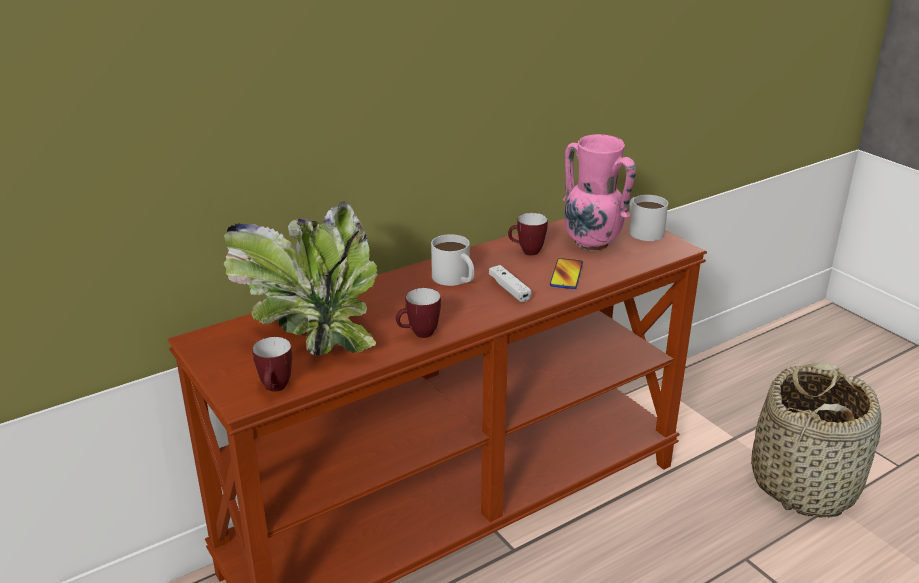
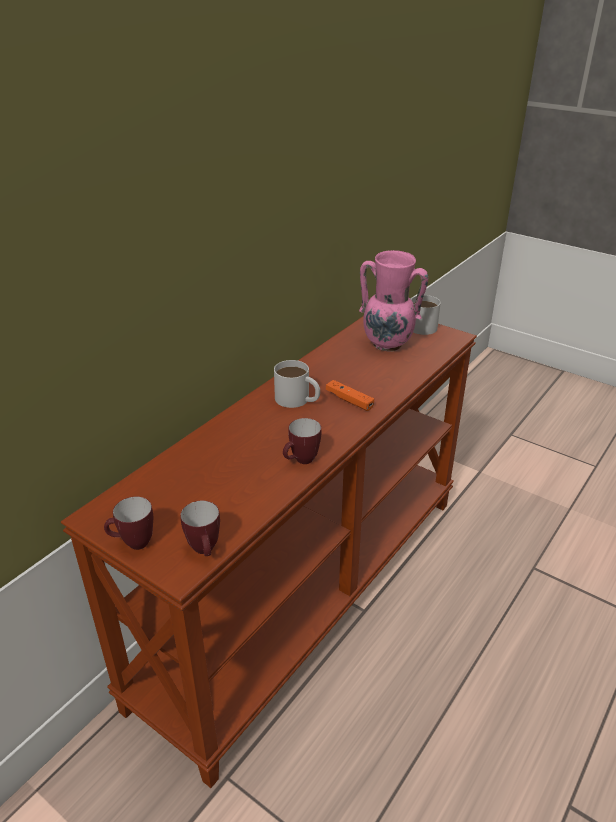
camera: 20 degrees left, 5 degrees up
(313, 332) = (204, 481): potted plant -> none
(509, 289) = (349, 400): white game controller -> orange game controller
(526, 252) = (340, 362): mug -> mug (133, 544)
(566, 275) = (386, 377): phone -> none
(804, 483) = (543, 496): basket -> none

